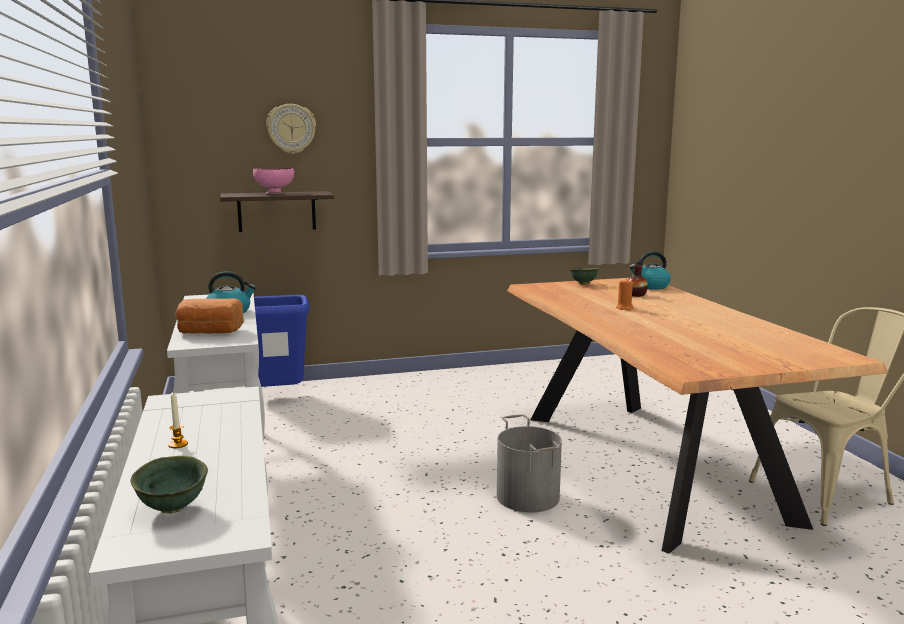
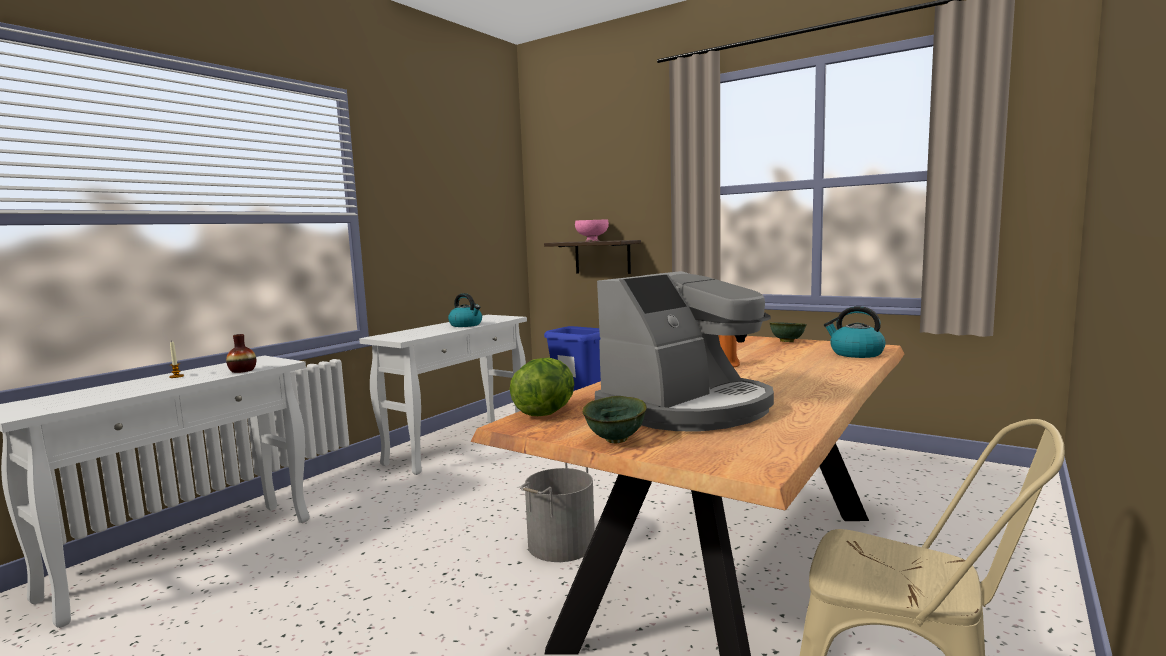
camera: 50 degrees right, 5 degrees down
(174, 508) = (66, 398): green bowl -> green bowl (617, 440)
(209, 332) = (410, 333): bread -> none
(291, 129) = (614, 186): wall clock -> none
(636, 295) = (798, 358): vase -> vase (242, 370)
(674, 362) = (545, 412): none -> lettuce
(720, 339) = (688, 409): none -> coffee machine

